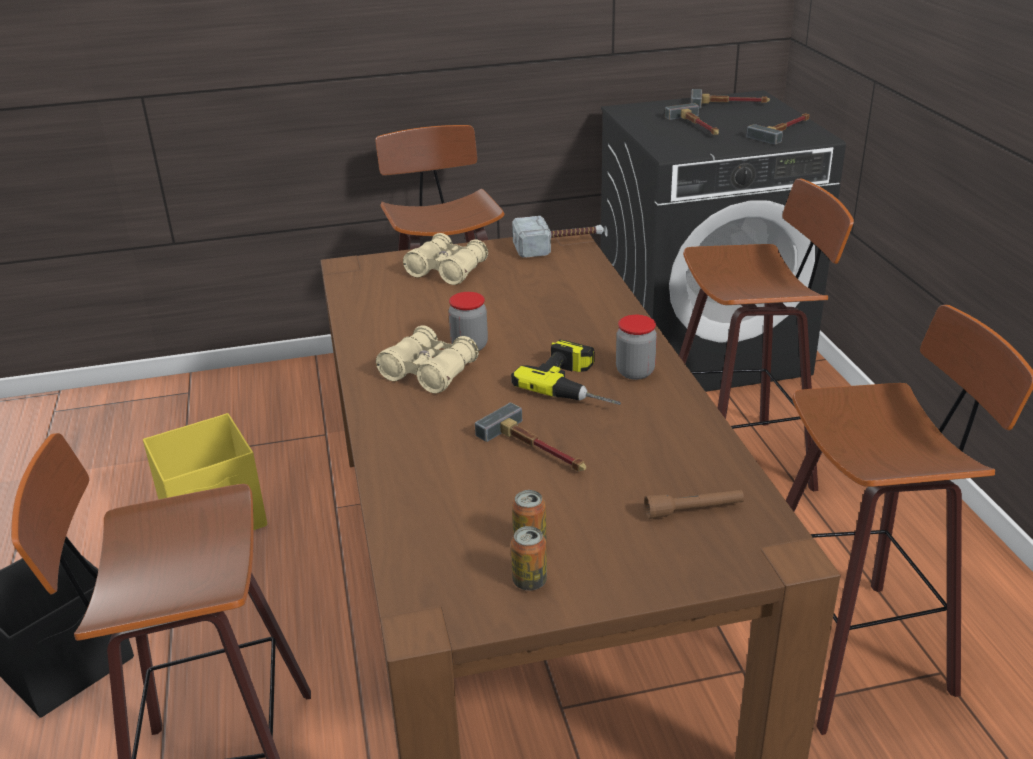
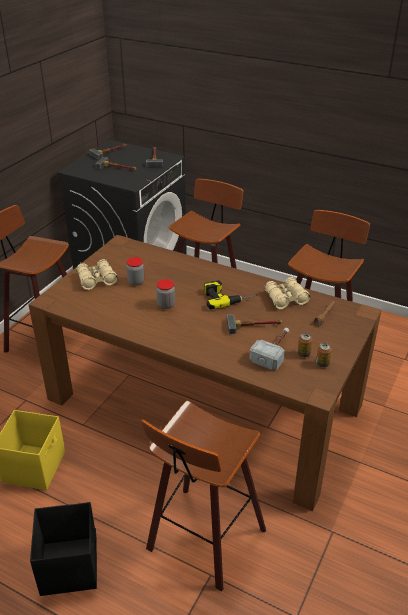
camera: 50 degrees left, 5 degrees up
(429, 372) = (170, 323): beige binoculars -> beige binoculars (286, 299)
(558, 246) = (122, 247): hammer -> hammer (274, 351)
(635, 372) = (236, 282): jar -> jar (136, 282)

